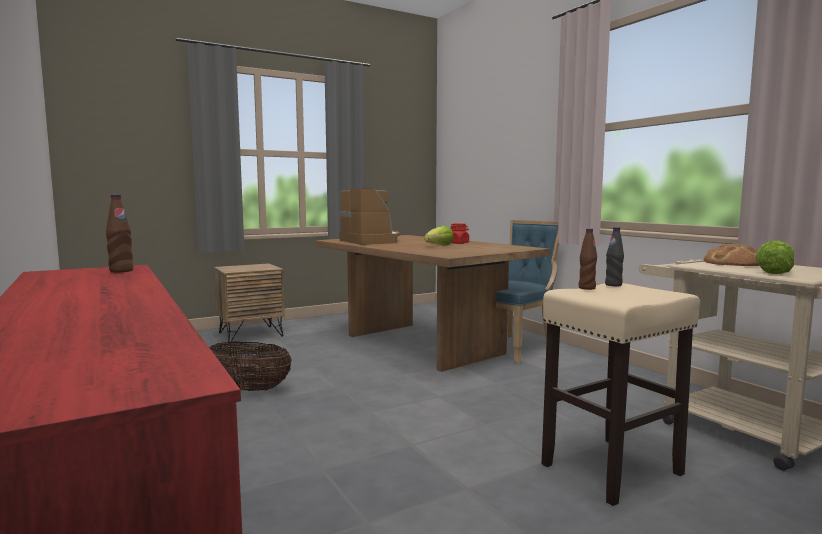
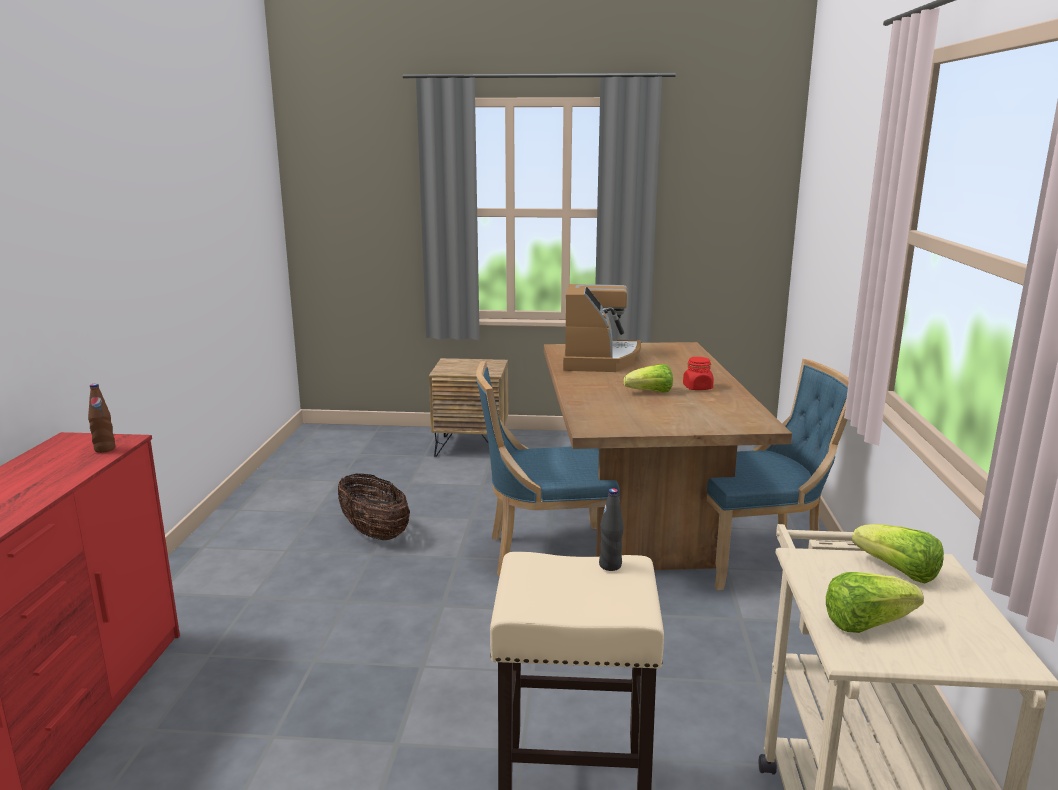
camera: 35 degrees right, 10 degrees up
(394, 371) = (545, 553): none -> blue chair
(587, 288) = (559, 562): brown bottle -> none
(734, 263) = (897, 572): bread -> lettuce

